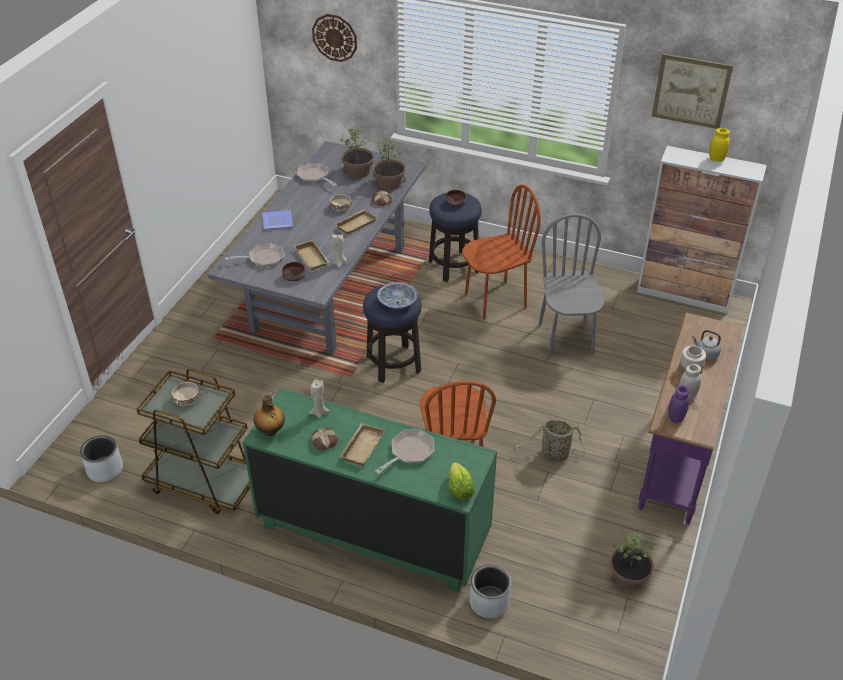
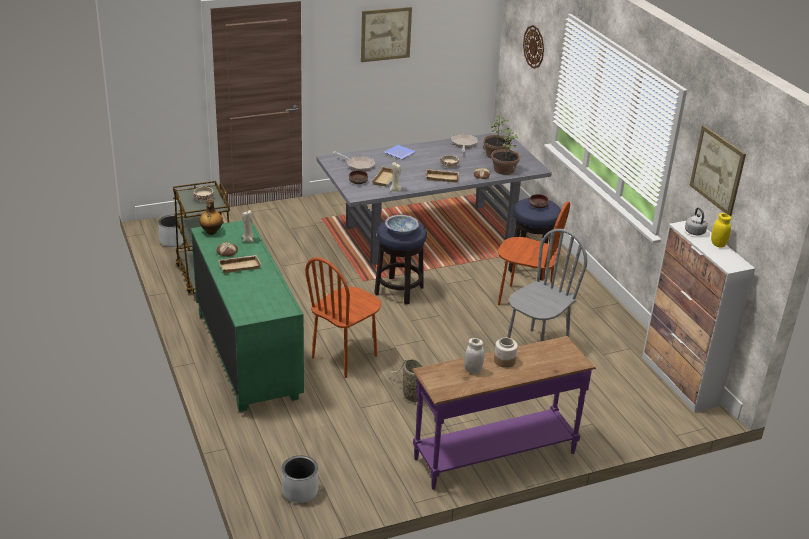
camera: 45 degrees right, 10 degrees down
(180, 92) = (385, 34): none -> picture
(409, 452) = (258, 284): frying pan -> none
(460, 489) = (250, 315): lettuce -> none
(489, 602) = (246, 429): grey planter -> grey planter (299, 491)
(628, 577) = (343, 482): potted plant -> none
(675, 417) = (442, 374): purple jar -> none
(705, 354) = (532, 361): grey kettle -> grey kettle (694, 231)

